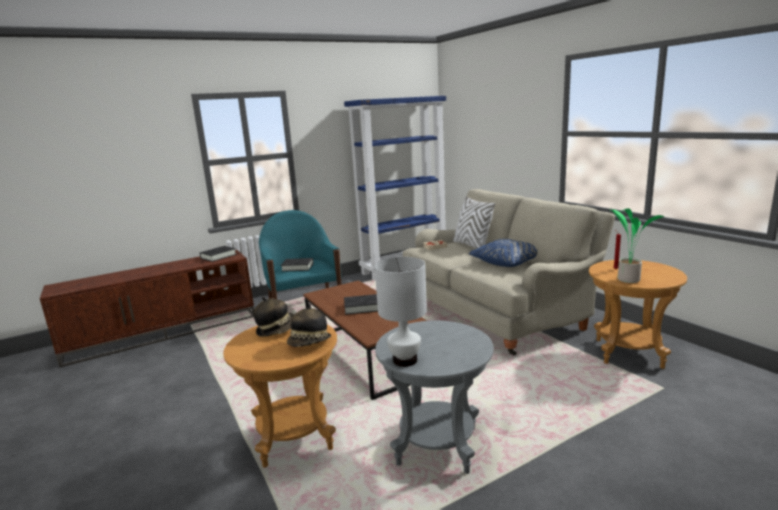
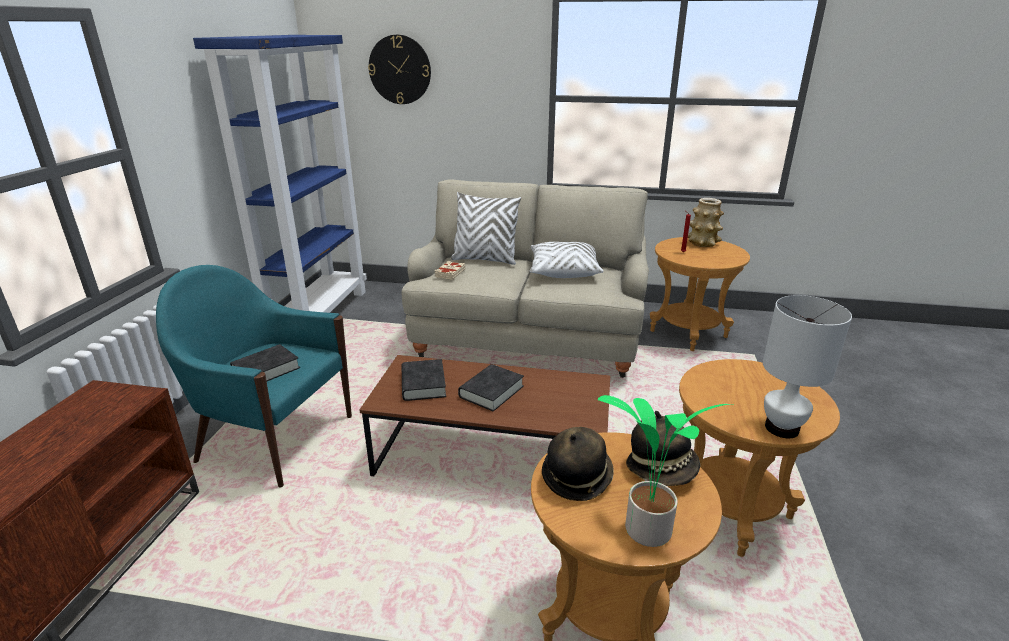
camera: 50 degrees left, 10 degrees up
(218, 256) = (84, 409): black book -> black book (423, 384)
(437, 446) = (730, 511): grey side table -> brown side table
(480, 116) = (400, 70): none -> wall clock
(507, 262) = (563, 271): blue pillow -> white pillow
(626, 280) = (713, 261): potted plant -> potted plant (645, 532)
(652, 268) = (702, 243): none -> vase

